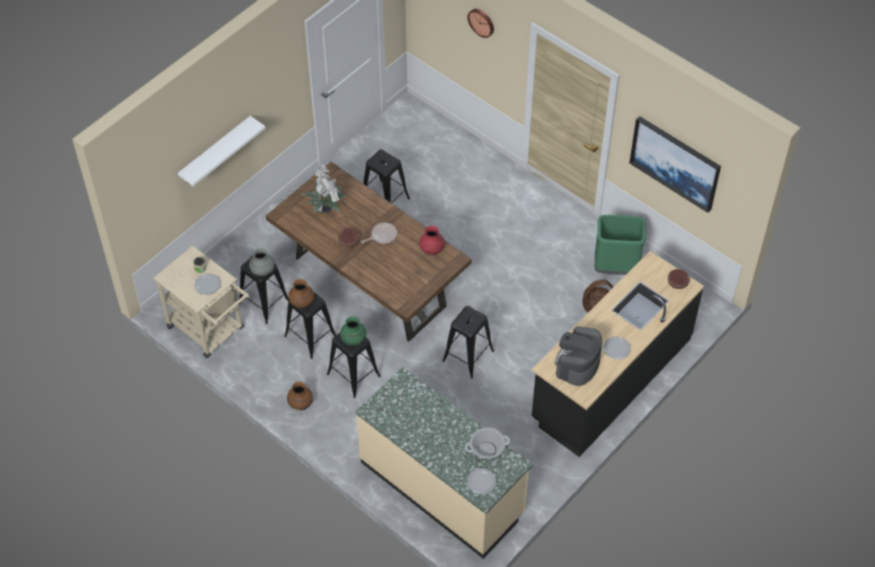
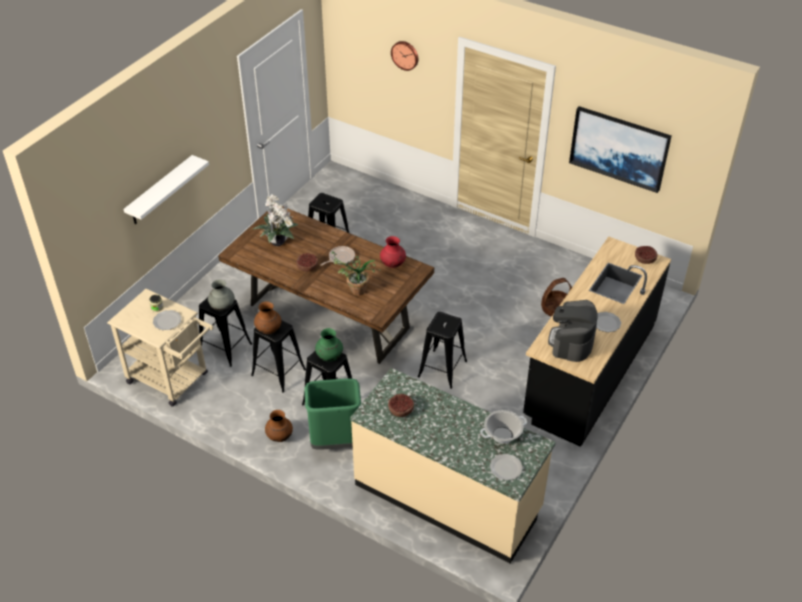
camera: 10 degrees left, 10 degrees down
(388, 274) = (353, 291): none -> potted plant
(402, 411) = (400, 410): none -> bowl
(615, 267) = (563, 275): green trash can -> green trash can (335, 441)

